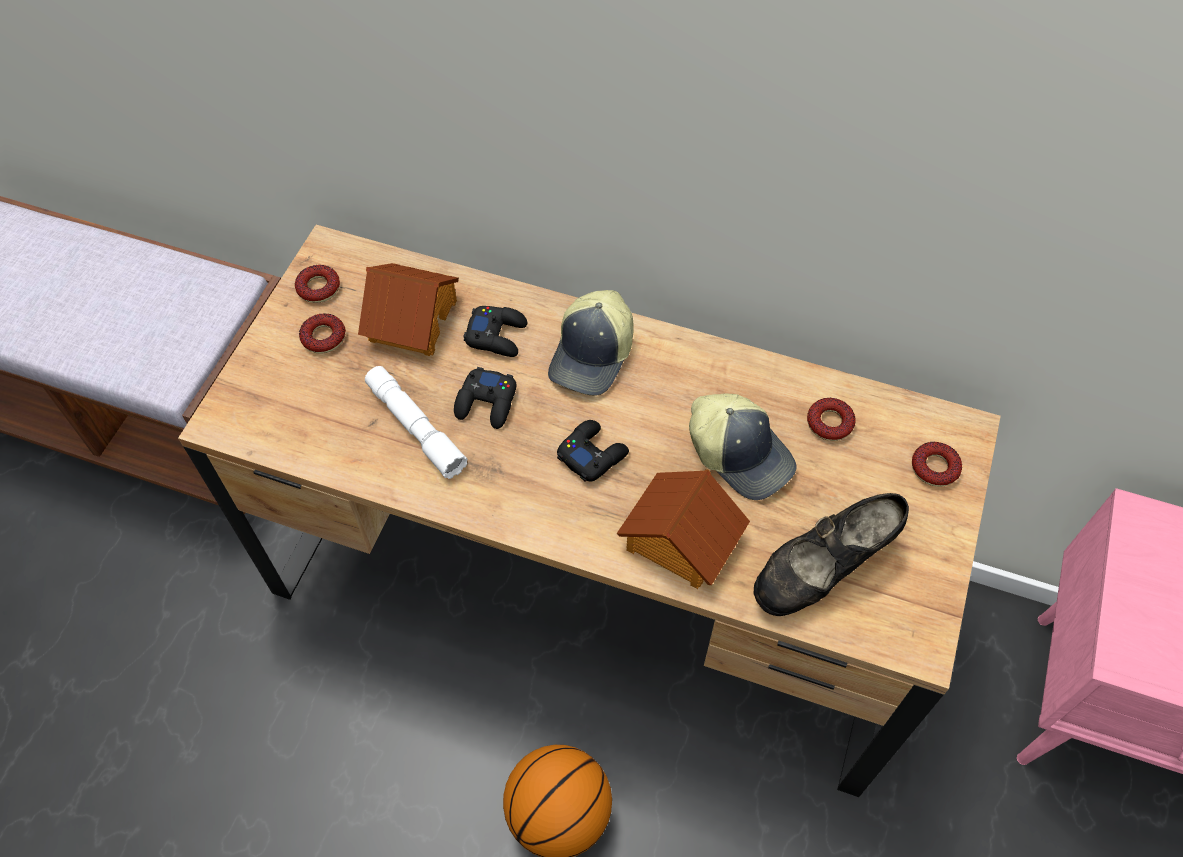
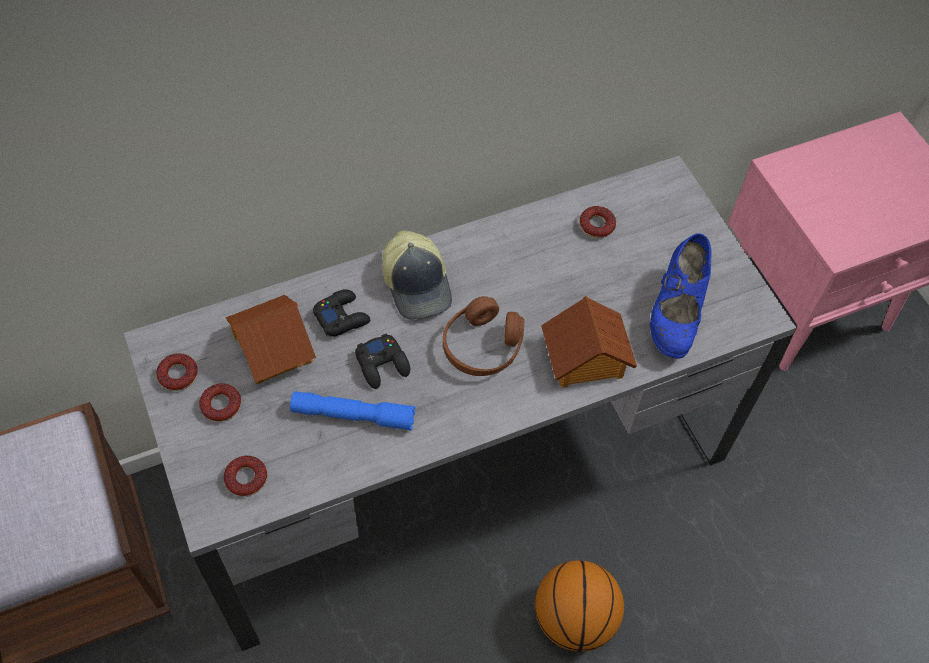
camera: 45 degrees left, 0 degrees up
(416, 427) = (353, 415): white flashlight -> blue flashlight
(591, 584) = (457, 464): brown desk -> grey desk
(592, 454) = (482, 346): black game controller -> brown headphones
(740, 453) = (567, 280): cap -> none
(822, 570) = (675, 313): black shoe -> blue shoe
(934, 468) = (675, 210): donut -> donut (246, 478)

